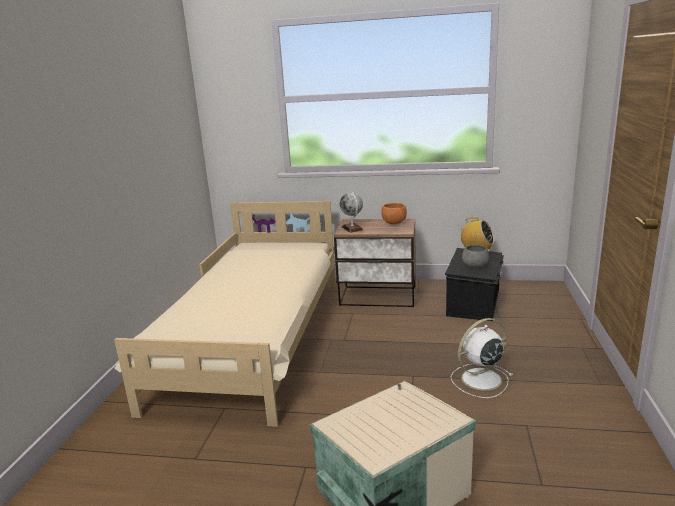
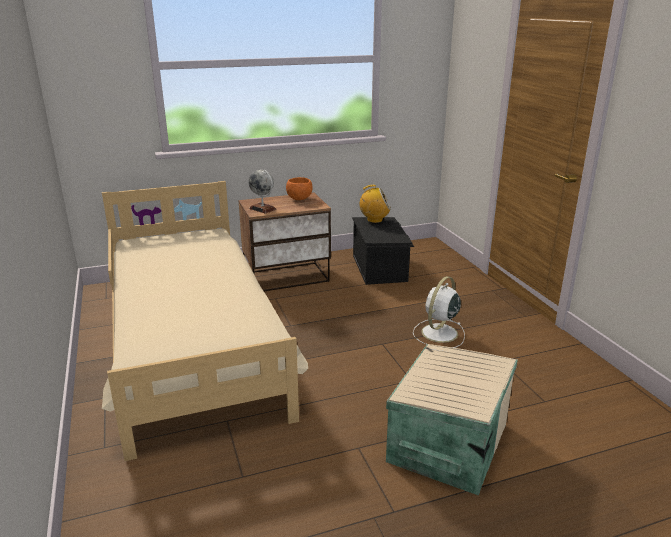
camera: 30 degrees left, 5 degrees up
(475, 266) = (385, 233): grey bowl -> none

